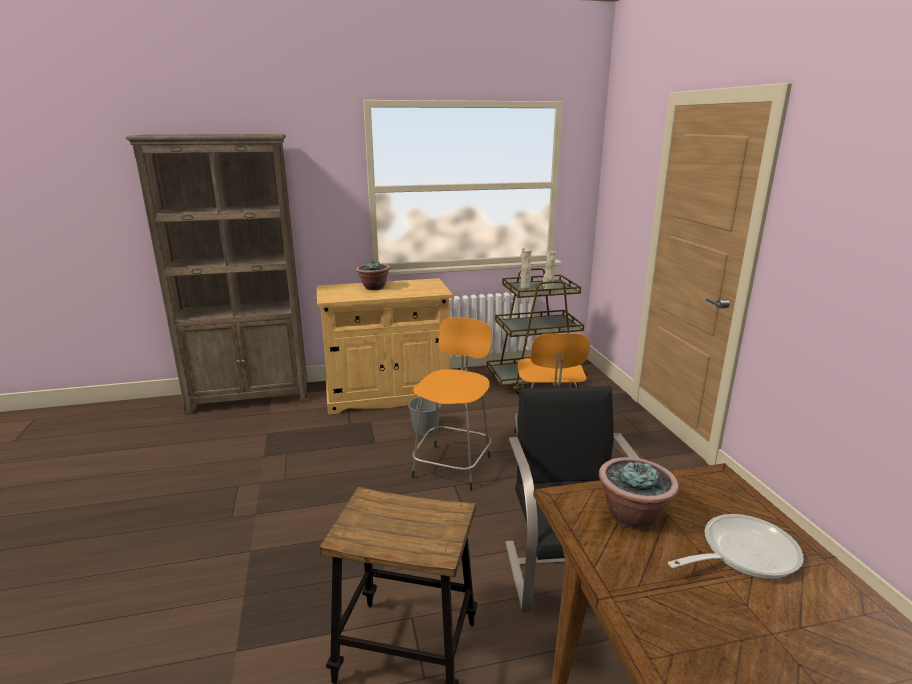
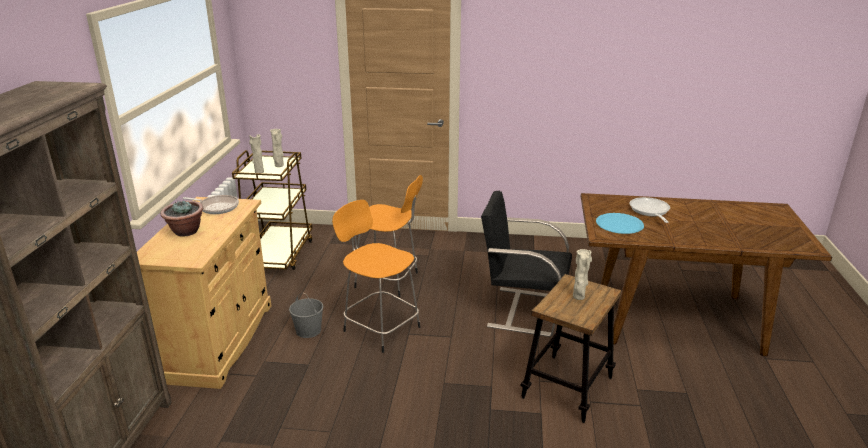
camera: 70 degrees left, 5 degrees up
(413, 525) = (579, 297): none -> beige vase
(424, 286) = (216, 207): none -> frying pan
(632, 516) = (619, 224): potted plant -> blue plate

